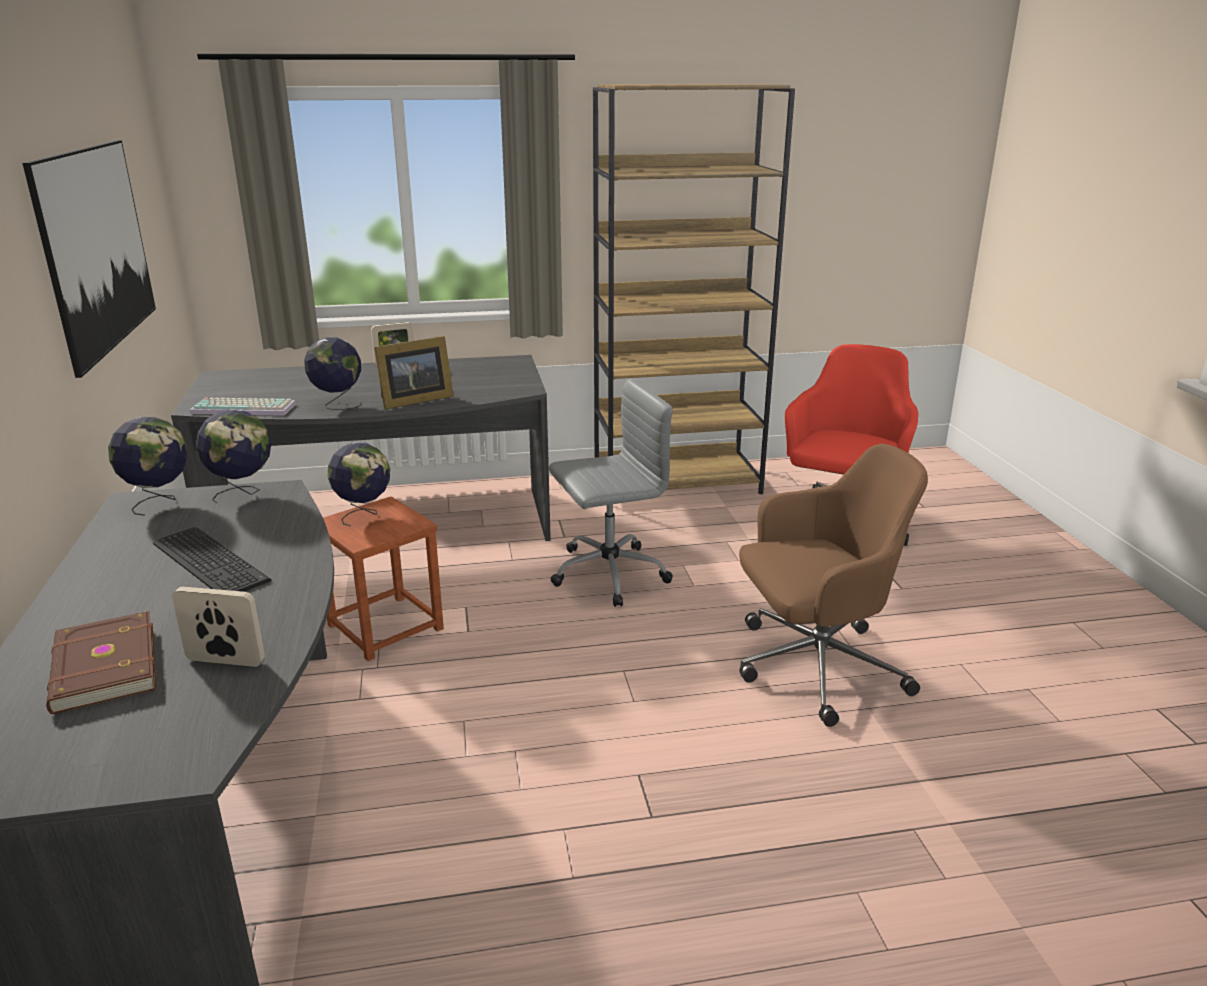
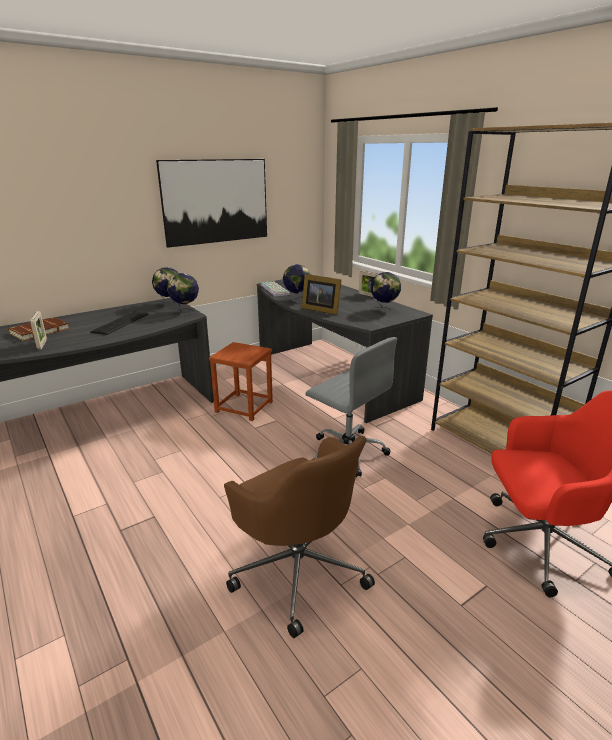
camera: 65 degrees right, 0 degrees up
(364, 515) = (246, 349): globe -> globe (384, 310)

